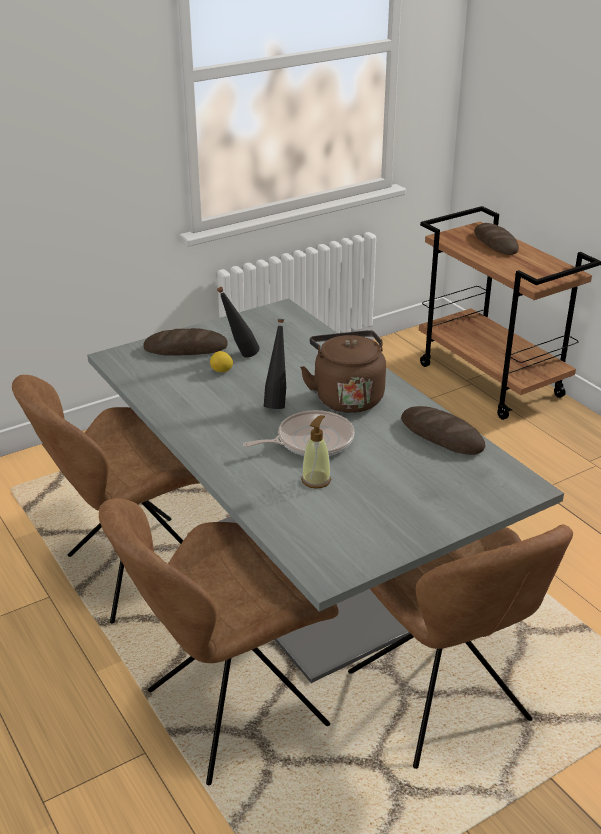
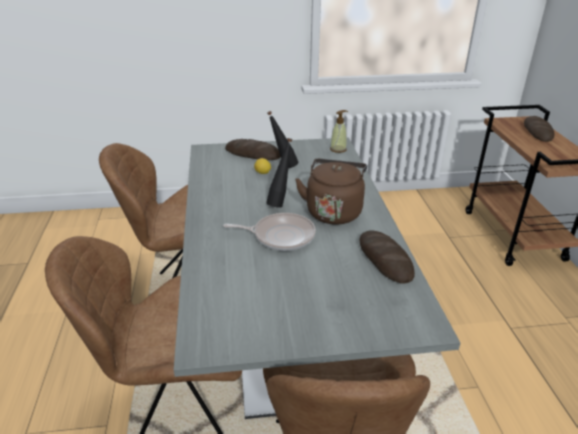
camera: 25 degrees right, 0 degrees up
(316, 480) = (259, 266): soap dispenser -> soap dispenser (338, 149)

